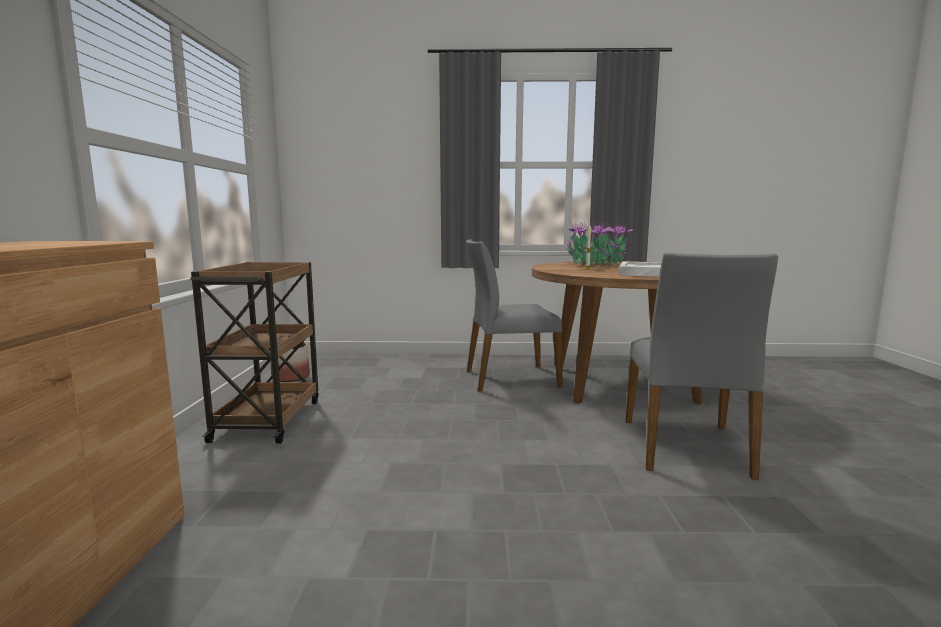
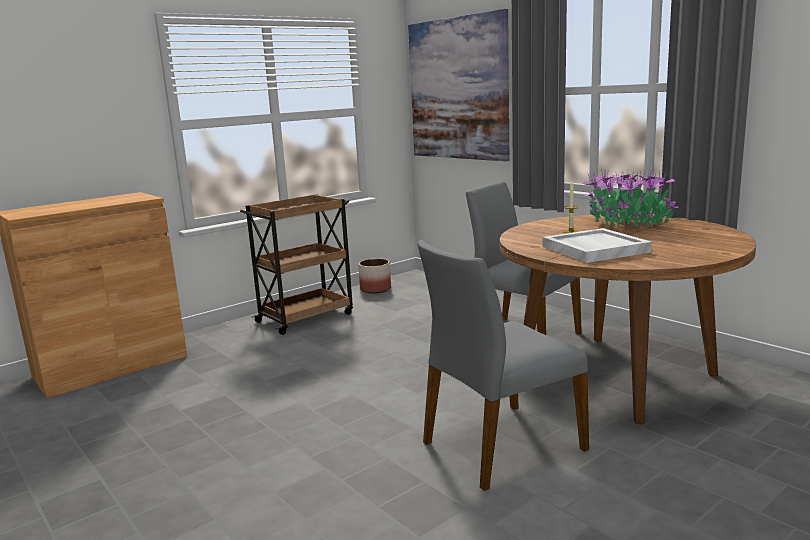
camera: 50 degrees right, 5 degrees up
(358, 159) = (458, 89): none -> picture

